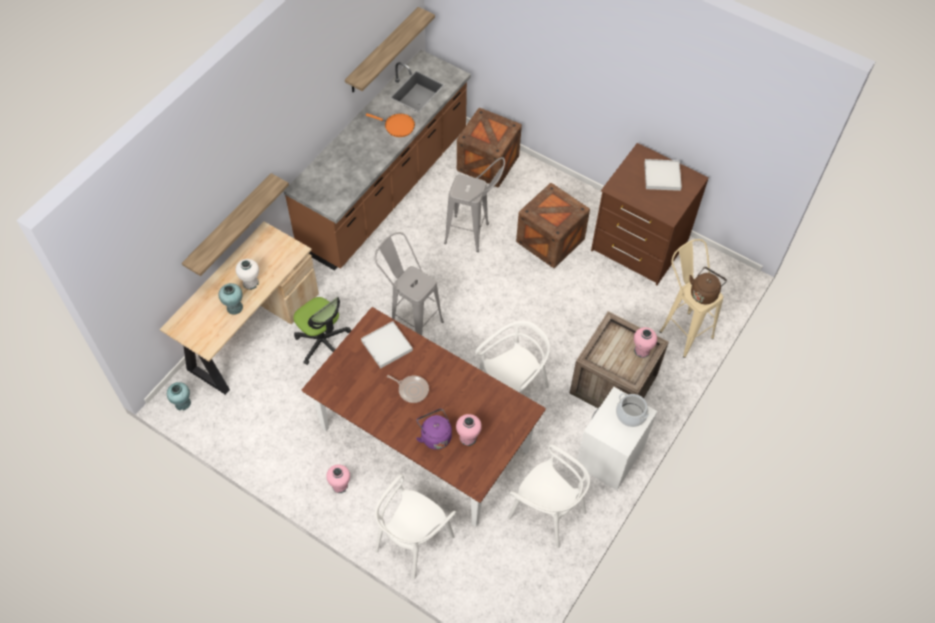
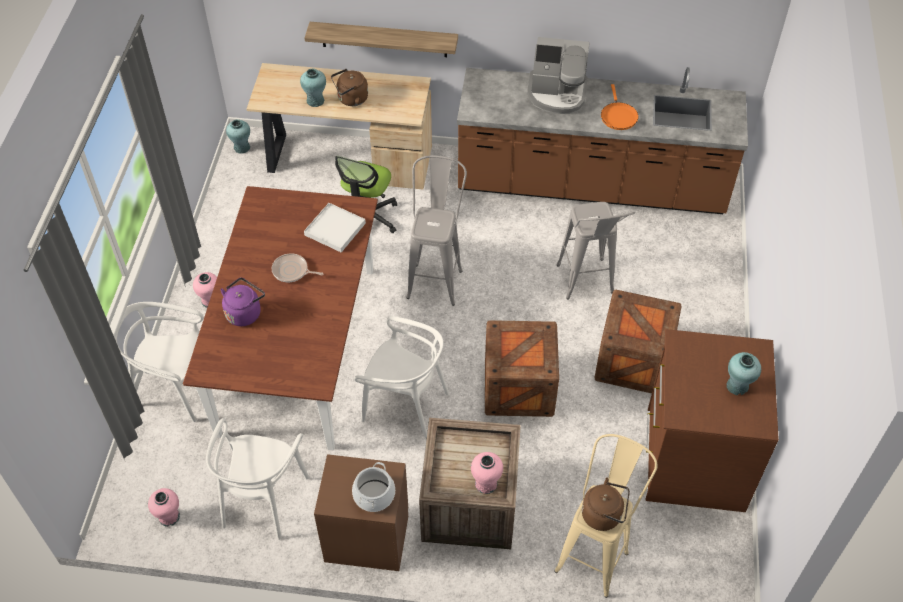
camera: 65 degrees right, 5 degrees down
(250, 283) = (351, 99): white vase -> brown kettle
(351, 150) = (557, 94): none -> coffee machine
(382, 51) = (681, 41): shelf -> none
(412, 389) = (292, 271): frying pan -> frying pan turned 105 degrees clockwise
(468, 437) = (257, 342): pink vase -> pink vase (169, 517)
(488, 163) = (698, 258): crate -> crate (519, 387)
(609, 456) = (367, 537): white nightstand -> brown nightstand
(662, 176) = (737, 386): white tray -> turquoise vase

